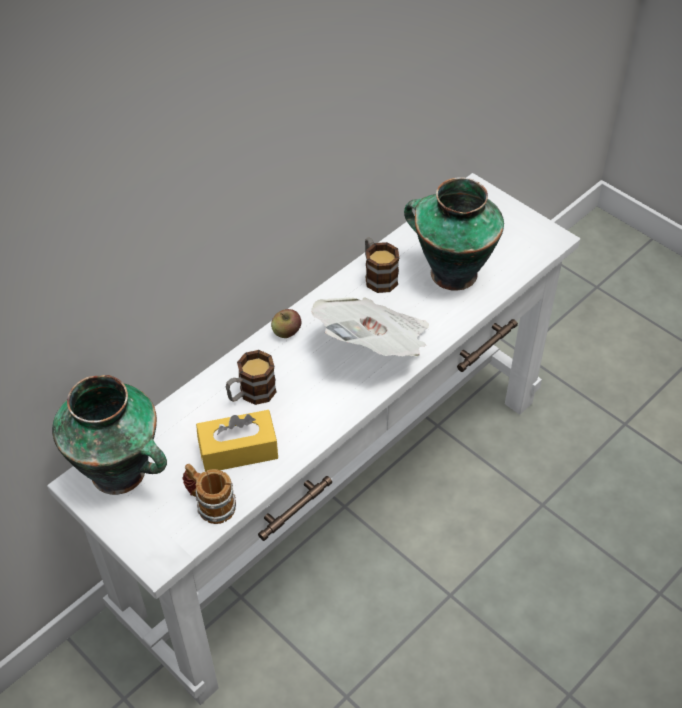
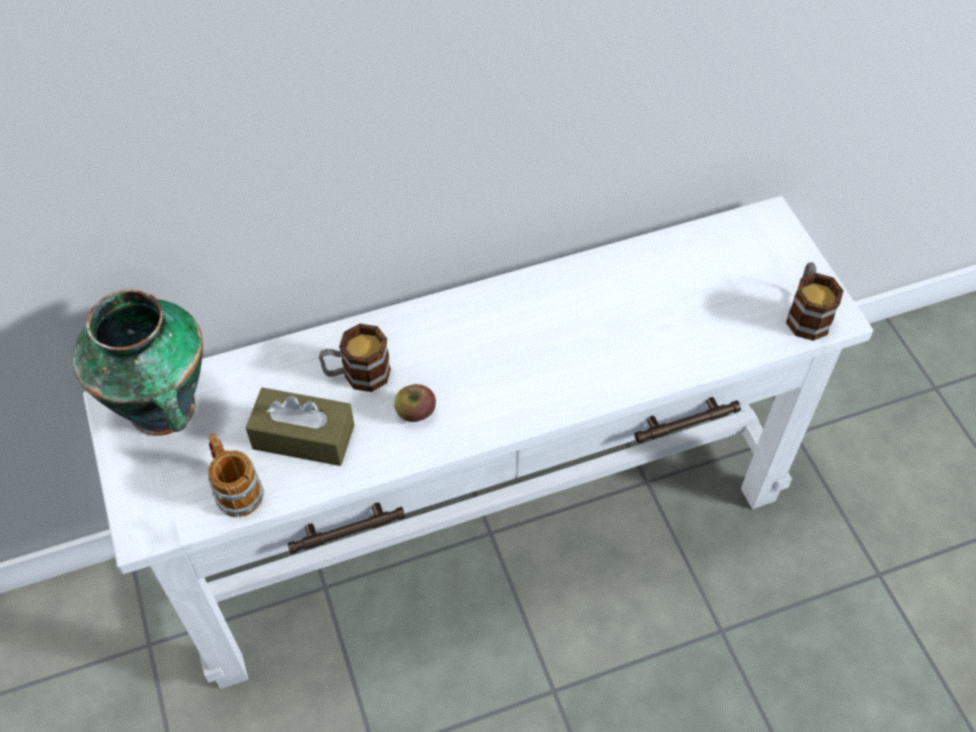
camera: 25 degrees right, 5 degrees up
(238, 450) = (303, 437): yellow tissue box -> brown tissue box
(287, 332) = (440, 315): apple -> apple (415, 413)
(375, 346) = (532, 372): newspaper -> none
(378, 276) = (587, 285): mug -> mug (806, 314)
(451, 272) = (679, 314): vase -> none

